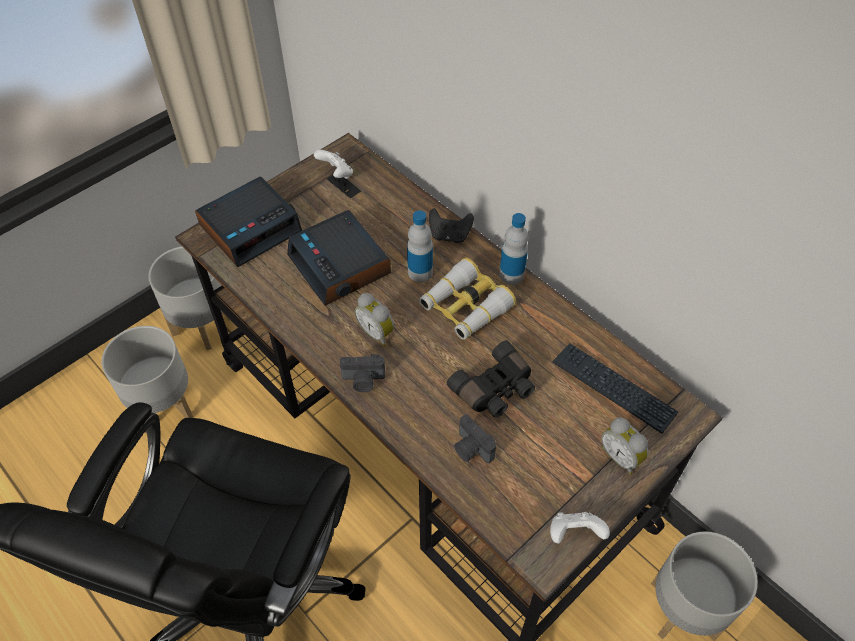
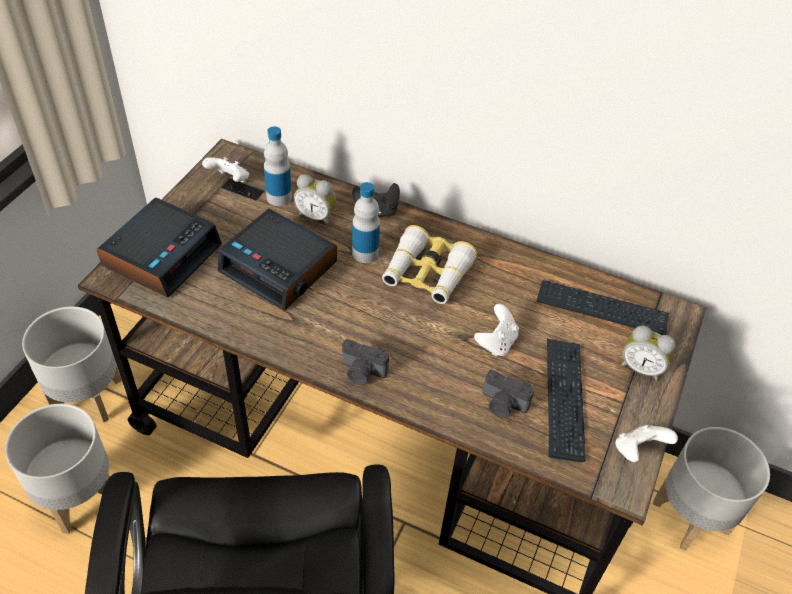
camera: 25 degrees left, 5 degrees down
(363, 380) = (362, 372): camera -> camera turned 45 degrees clockwise
(377, 332) = (352, 322): alarm clock -> alarm clock (316, 216)
(495, 390) = (496, 342): black binoculars -> white game controller
(511, 274) = (455, 233): bottle -> bottle (279, 197)
(530, 462) = (564, 399): none -> keyboard

